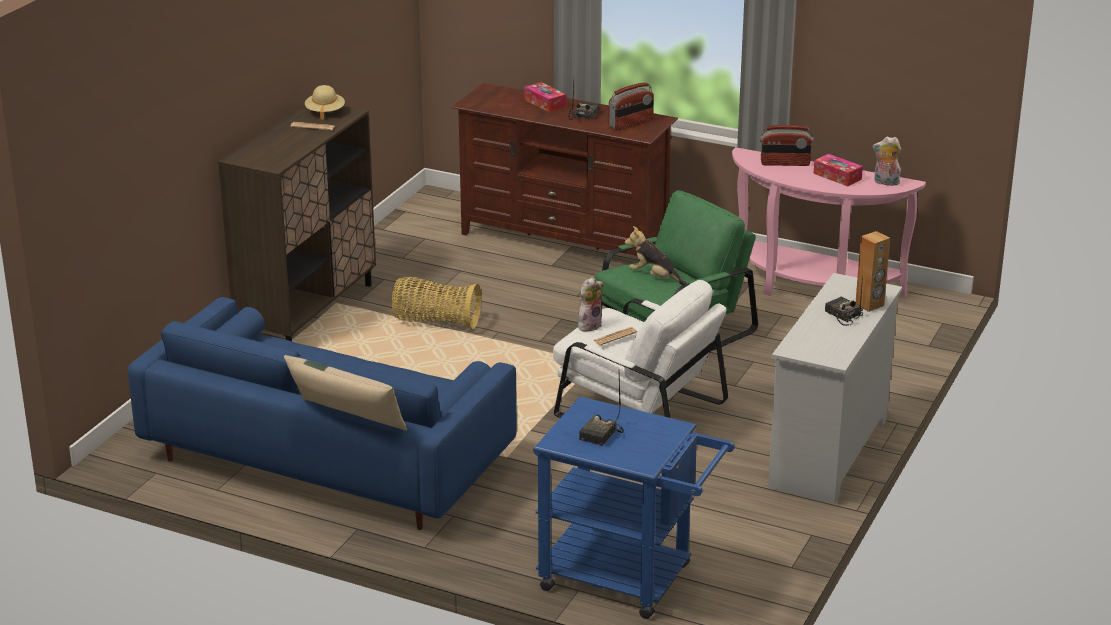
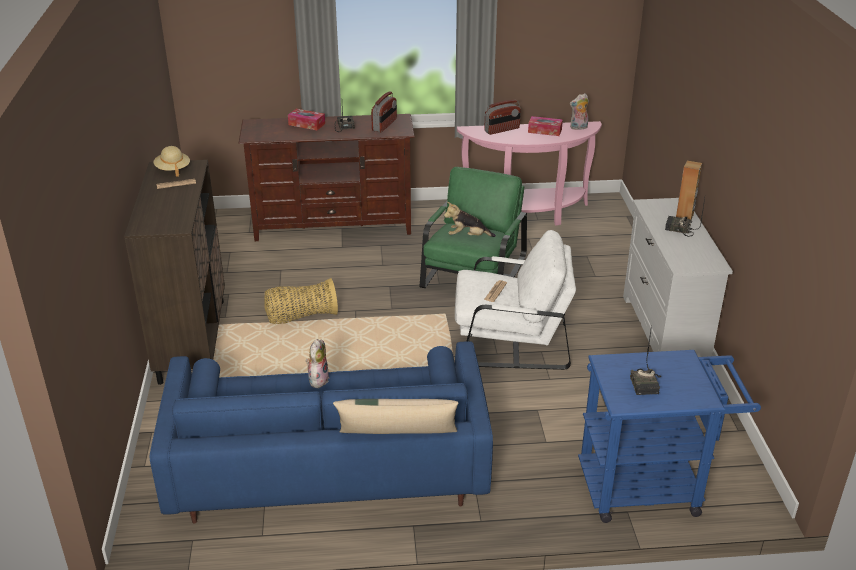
camera: 30 degrees left, 5 degrees up
(589, 325) = (468, 288): plush toy -> plush toy (318, 379)

